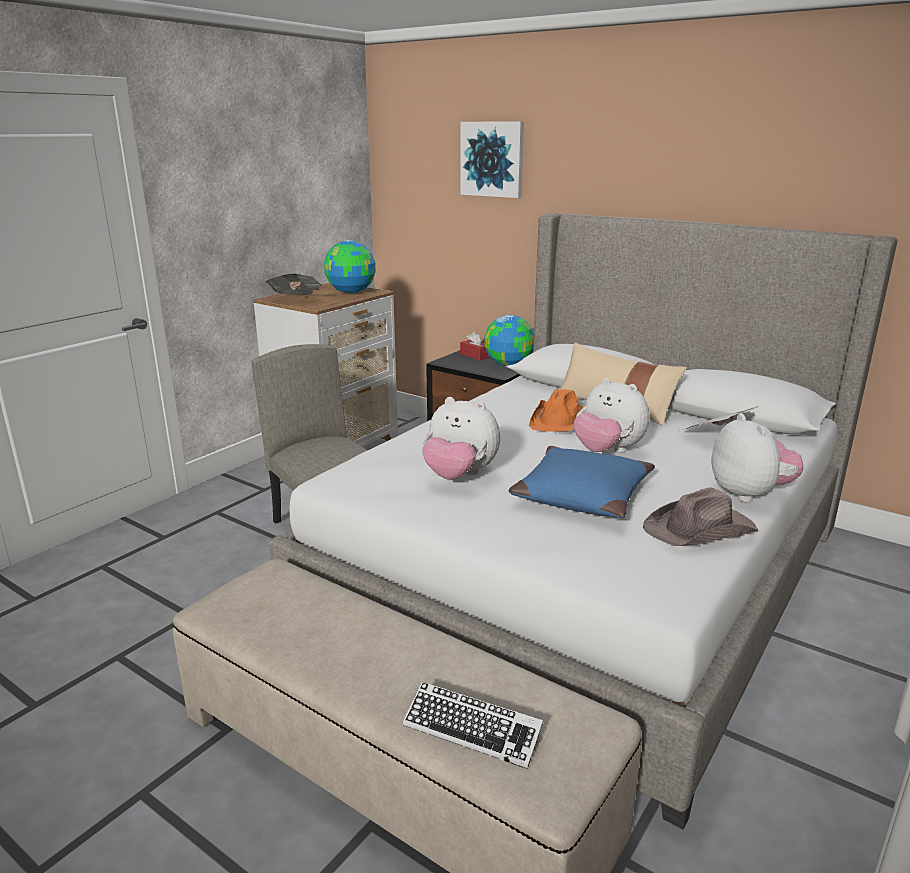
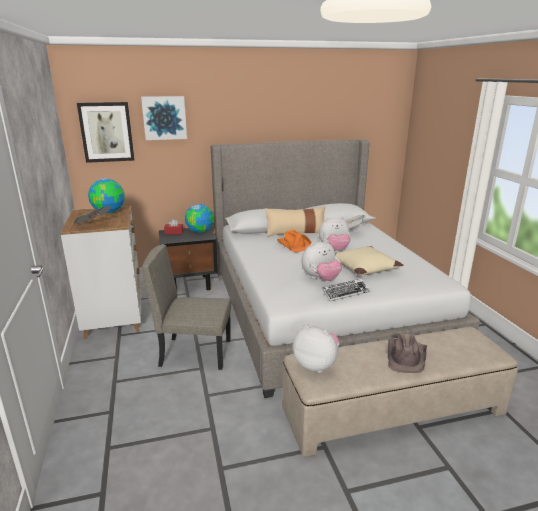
camera: 50 degrees left, 0 degrees up
(417, 177) = (106, 132): none -> picture
(472, 730) = (458, 354): keyboard -> keyboard (345, 292)
(581, 495) = (364, 267): blue pillow -> beige pillow
(701, 530) = (412, 262): brown hat -> brown hat (406, 357)
(749, 494) = (396, 246): plush toy -> plush toy (316, 365)

